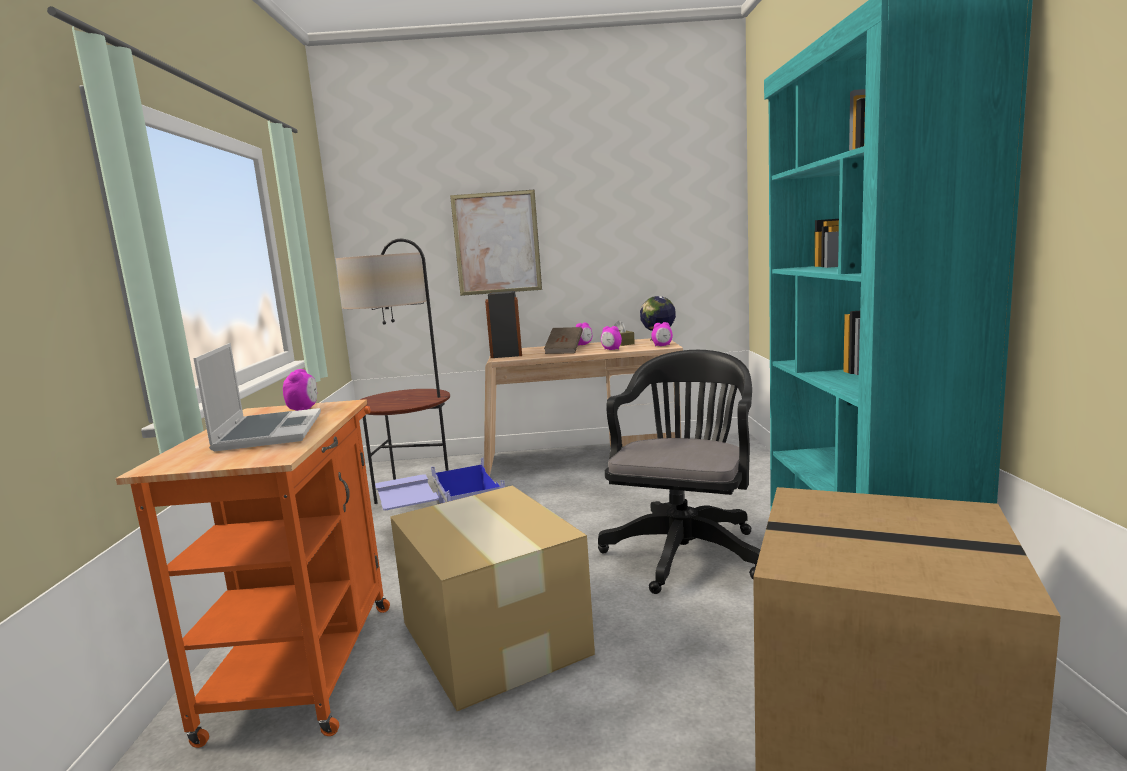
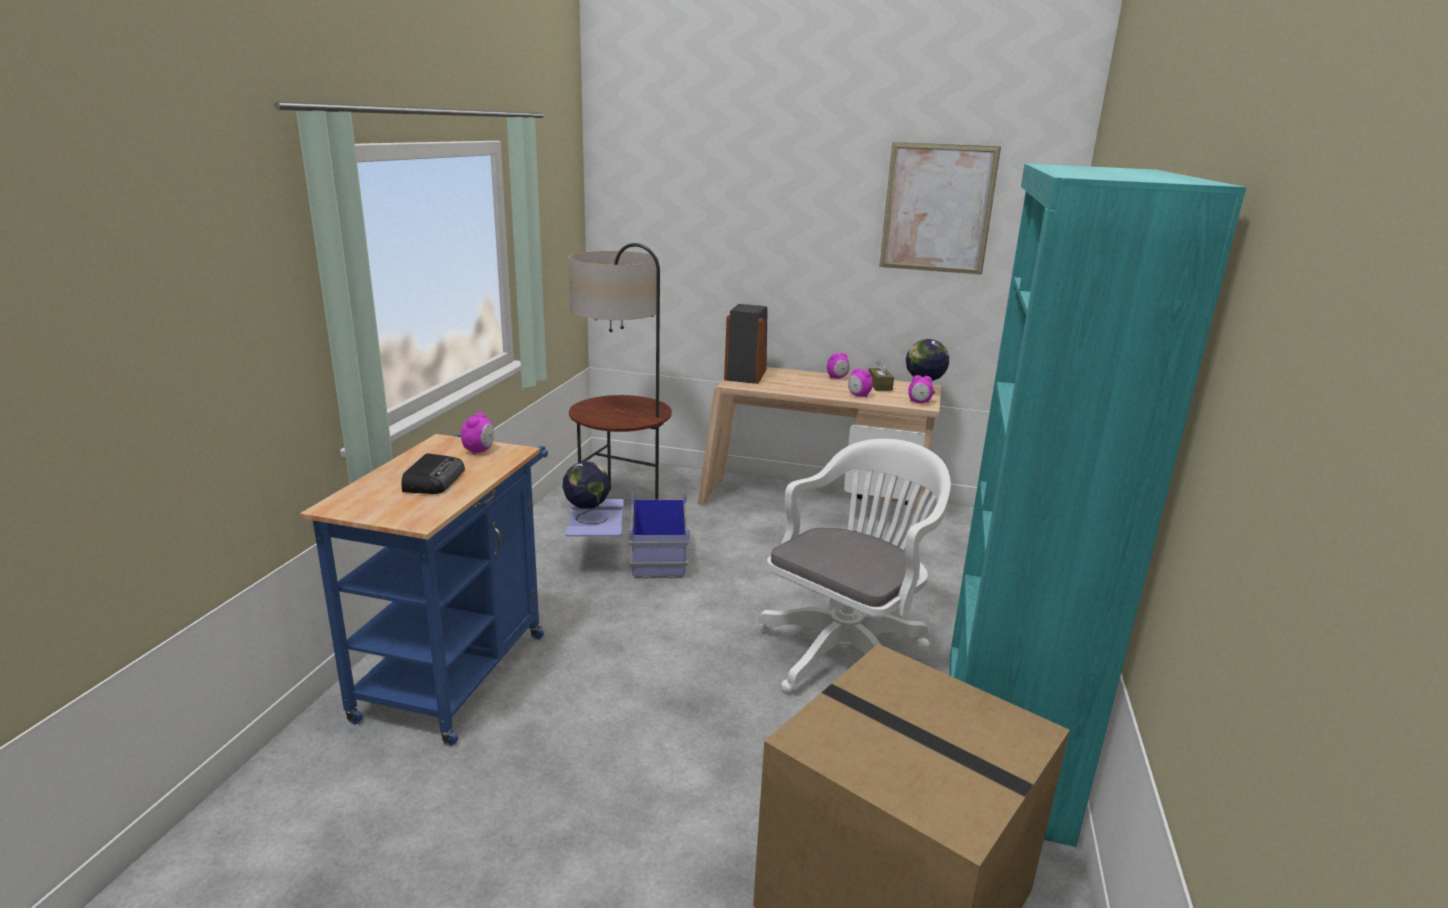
camera: 15 degrees right, 10 degrees up
(268, 432) = (434, 480): laptop -> radio
(308, 658) = (459, 668): orange cart -> blue cart
(396, 494) = (587, 517): none -> globe
(494, 636) = (618, 693): cardboard box -> none
(497, 243) = (759, 244): picture -> picture (937, 209)
(564, 351) = (808, 385): brown book -> none
(685, 550) = (848, 650): black office chair -> white office chair

